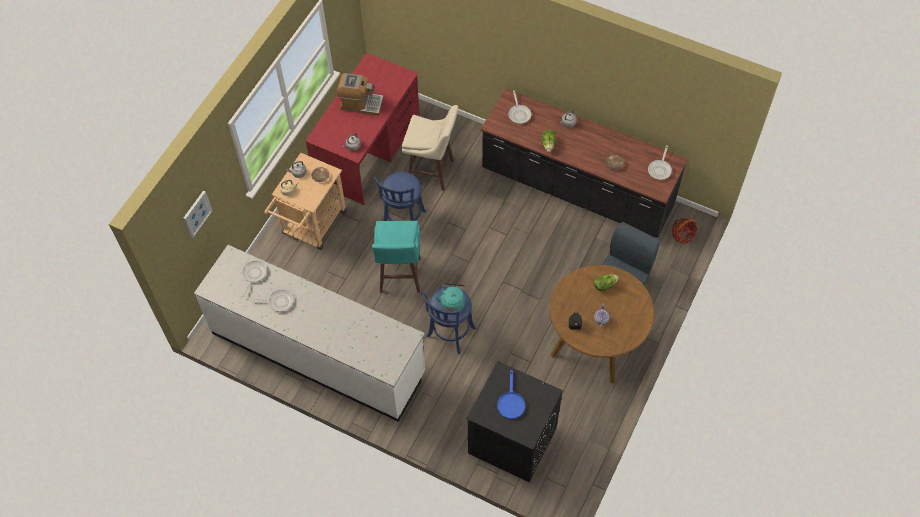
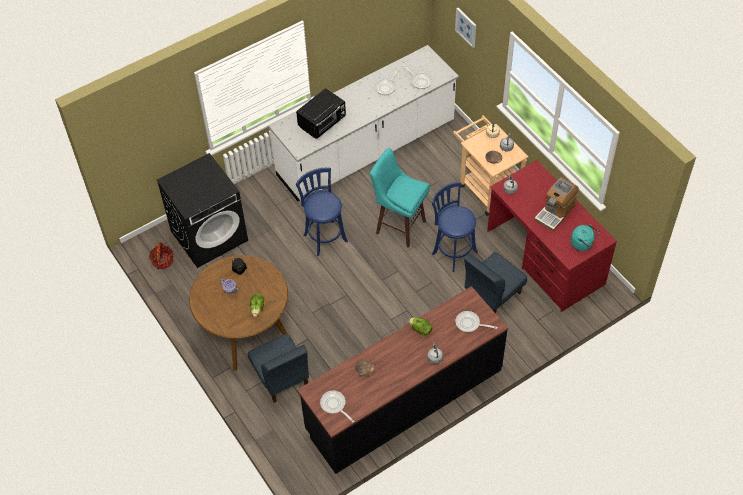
camera: 120 degrees right, 5 degrees down
(361, 335) = (322, 123): none -> black microwave
(432, 172) = (492, 294): beige stool -> blue chair
(452, 303) = (321, 205): turquoise kettle -> turquoise kettle (583, 244)
(510, 402) = (200, 183): blue frying pan -> none
(683, 234) = (298, 461): basket -> basket (162, 261)

